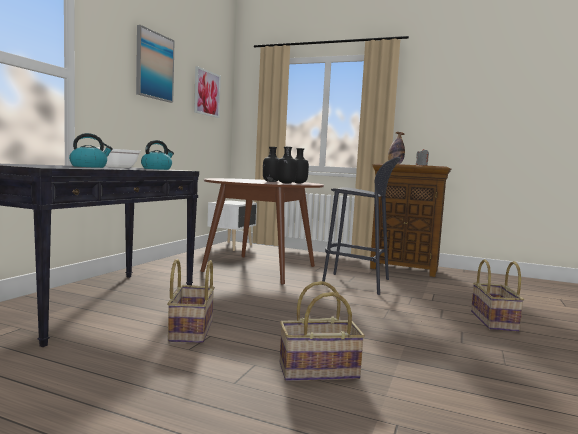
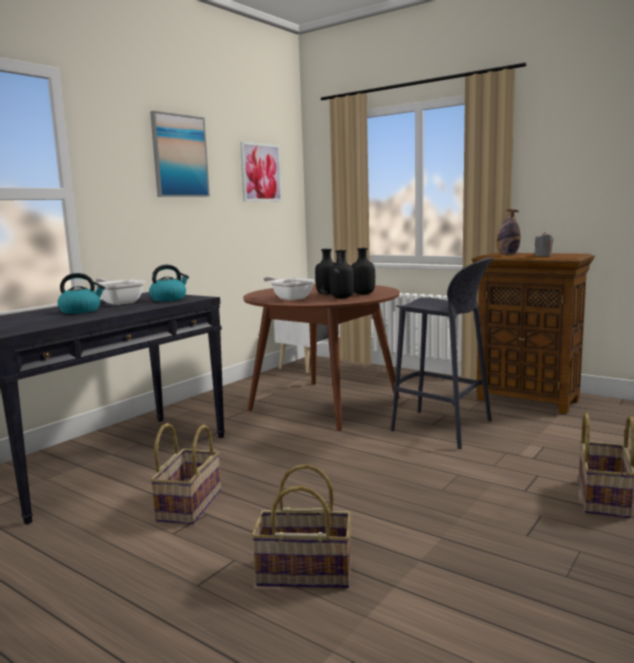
camera: 15 degrees right, 5 degrees up
(245, 181) = (290, 298): none -> frying pan

